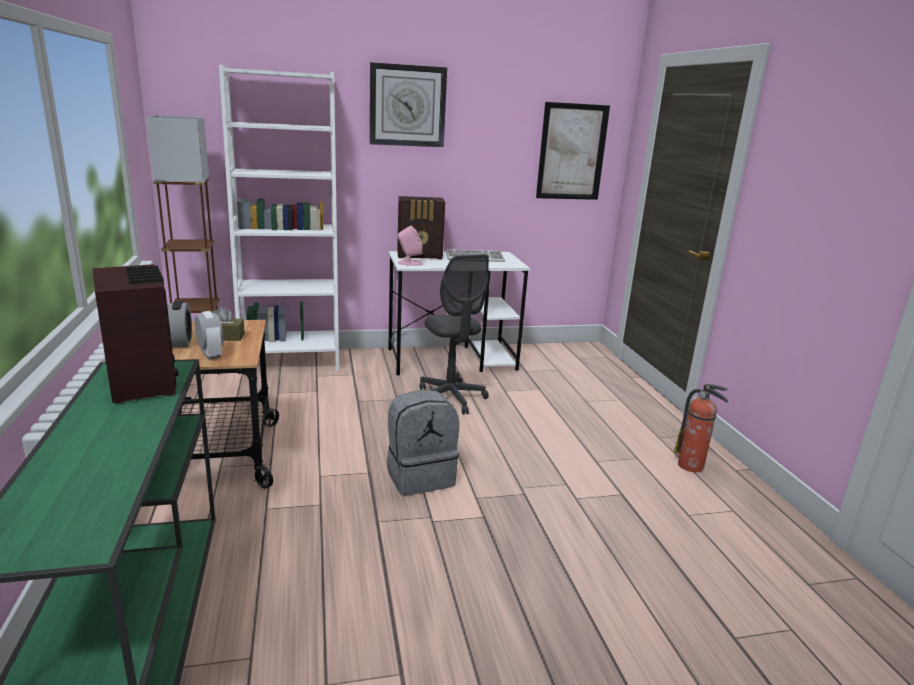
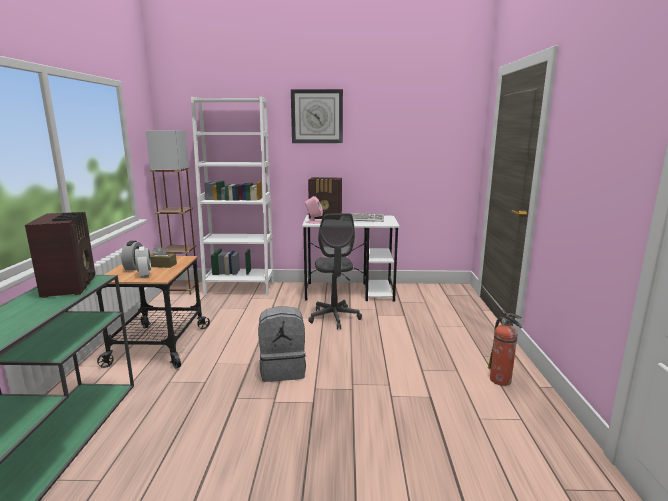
camera: 15 degrees right, 5 degrees down
(572, 152) = (438, 143): picture -> none

